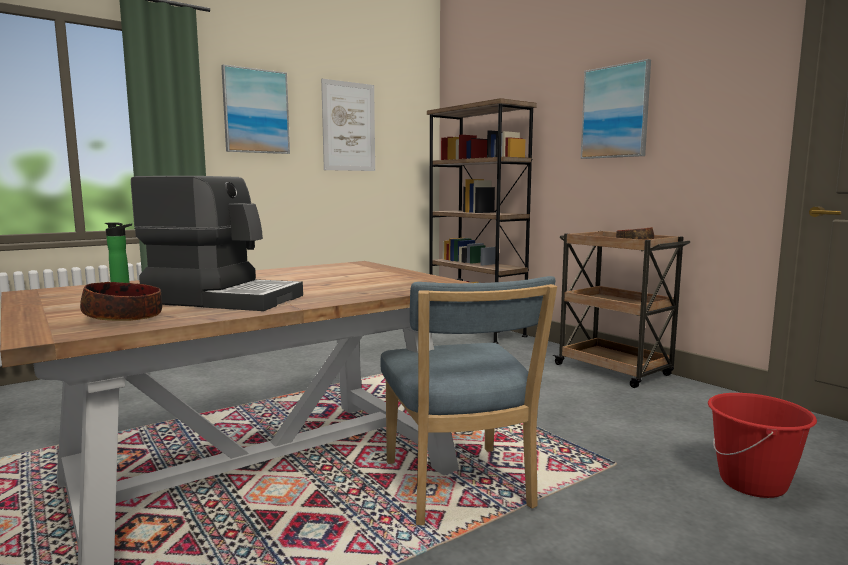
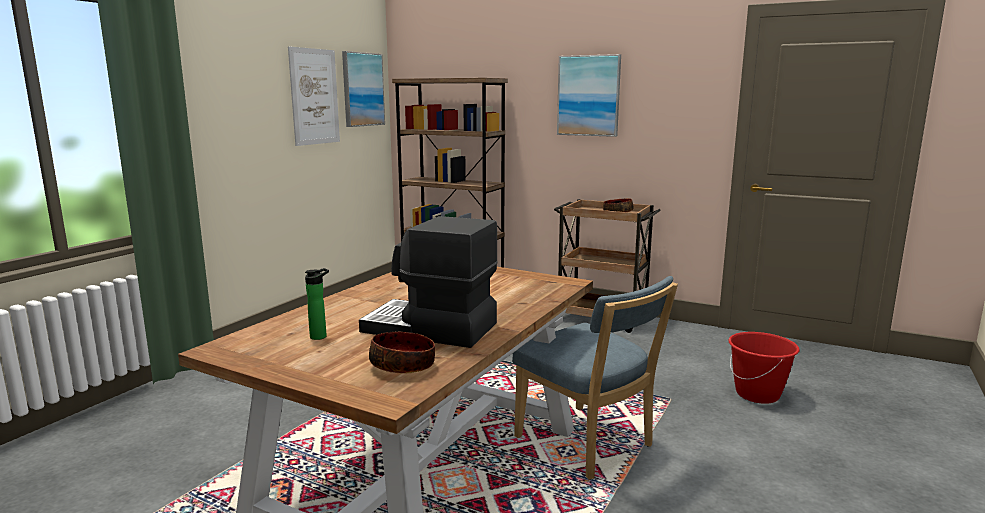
camera: 25 degrees left, 5 degrees up
(224, 299) = (430, 329): coffee machine -> coffee machine turned 150 degrees counterclockwise
(256, 111) = (230, 88): picture -> picture (362, 89)

